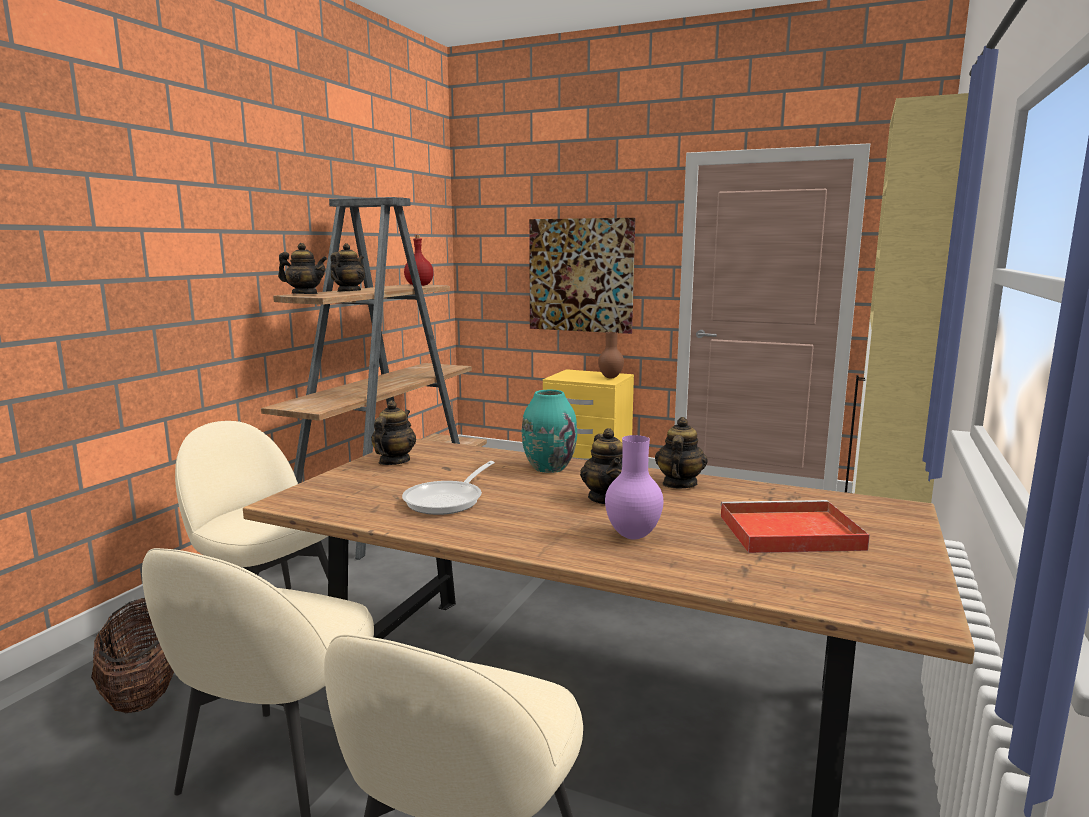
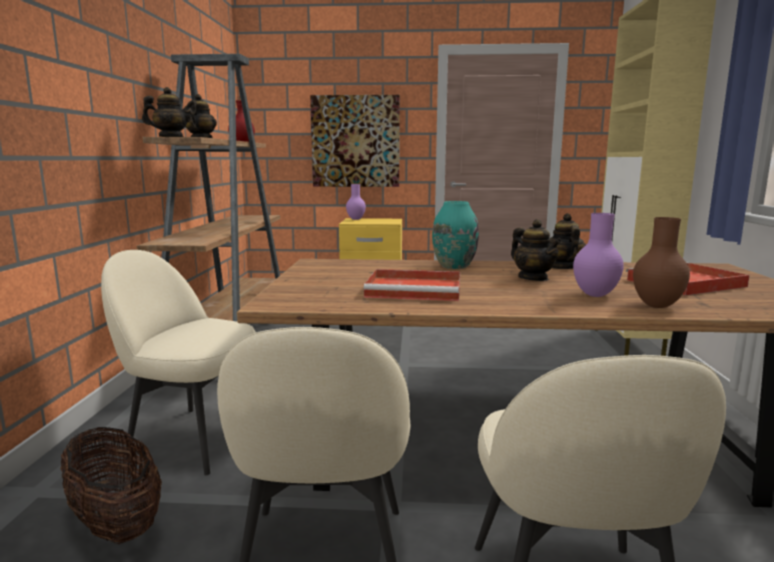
camera: 20 degrees left, 0 degrees up
(394, 461) = (320, 272): teapot -> none
(448, 500) = (416, 290): frying pan -> red tray
(574, 372) = (355, 219): none -> purple vase
(610, 377) = (389, 220): brown vase -> brown vase (655, 306)

